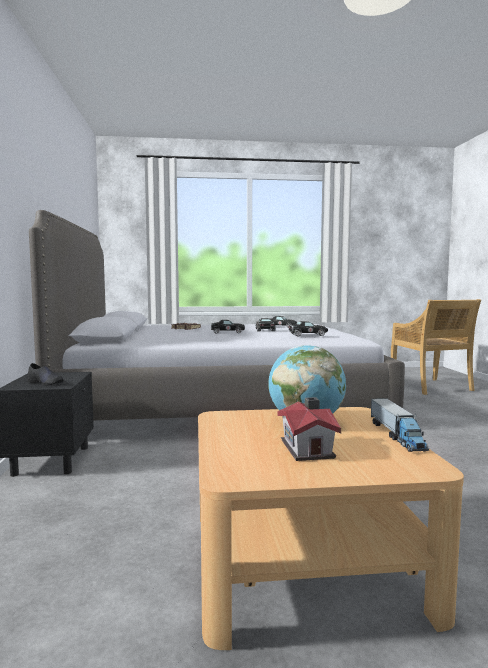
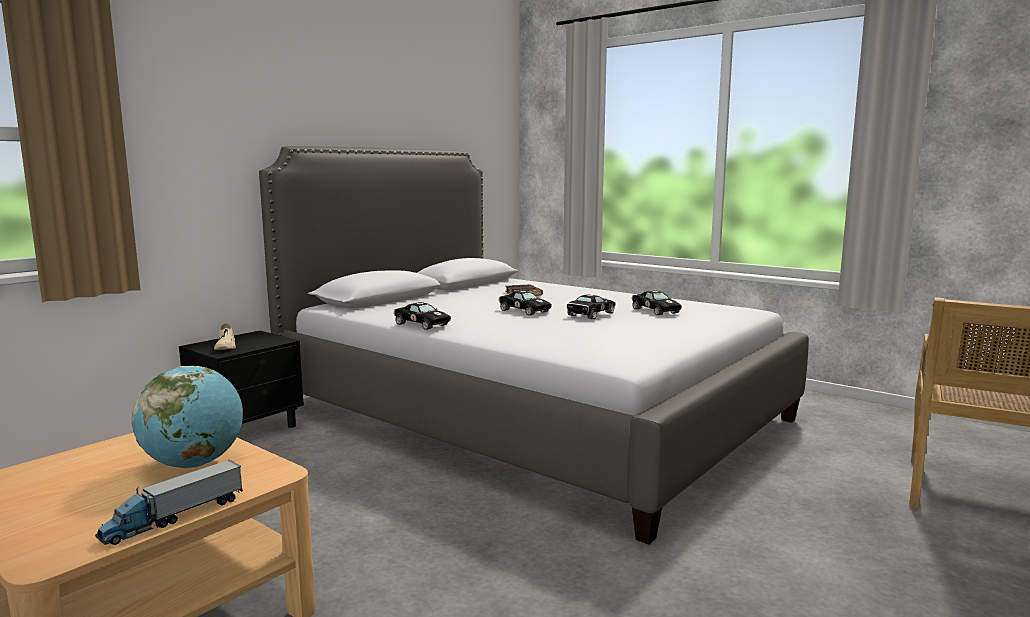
camera: 45 degrees right, 5 degrees up
(45, 383) = (226, 346): black shoe -> beige shoe
(306, 335) = (575, 337): black toy car -> black toy car (420, 324)
(308, 448) = (84, 491): toy house -> none

